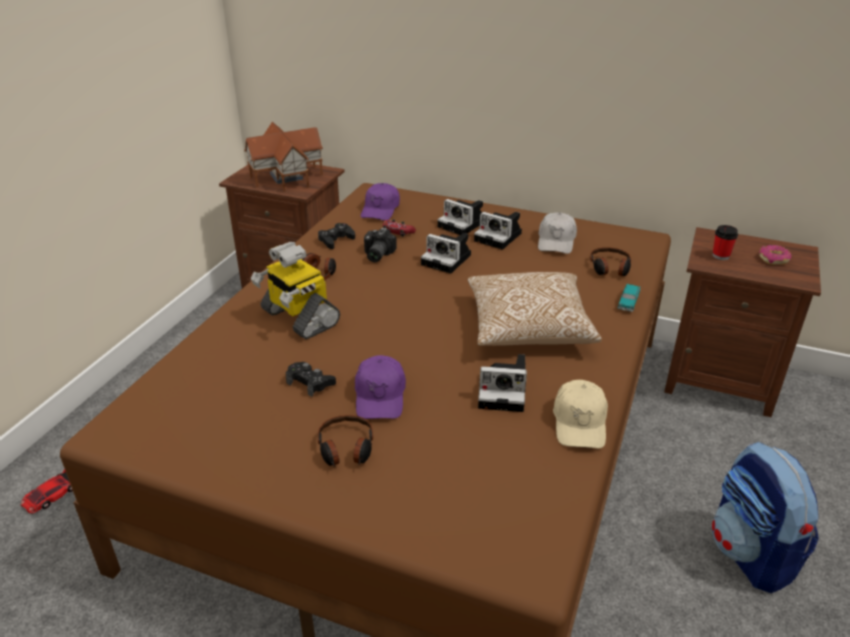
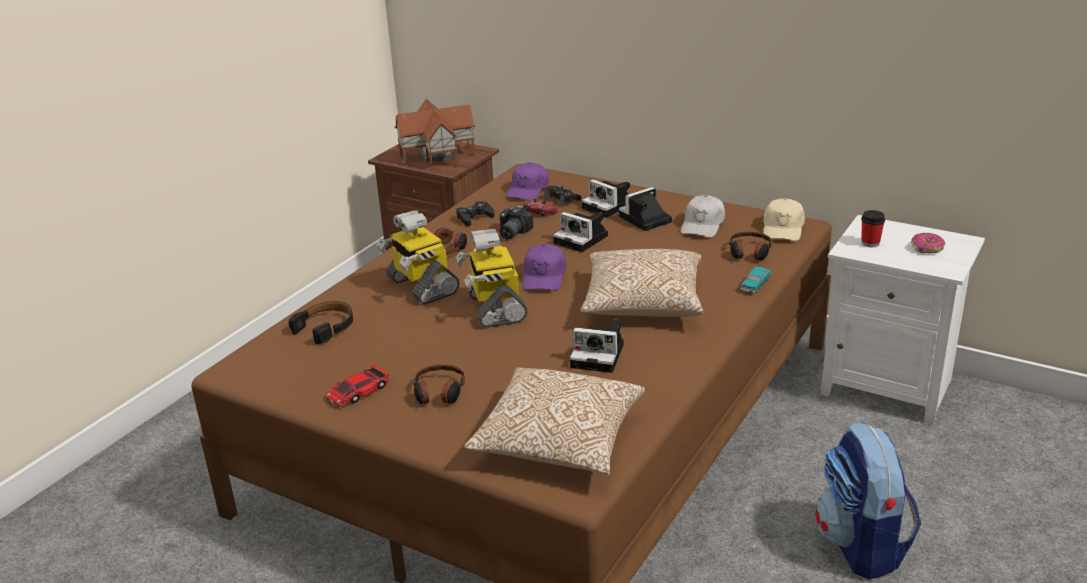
camera: 10 degrees right, 5 degrees down
(51, 495) = (181, 450): toy car -> toy car (358, 391)
(205, 372) = (325, 327): none -> black headphones
(310, 382) = (419, 340): black game controller -> black game controller (562, 199)
(380, 339) = (494, 307): none -> toy robot
(380, 396) = (481, 354): purple cap -> purple cap (544, 277)
(493, 506) = (558, 442): none -> pillow
(500, 237) = (644, 220): camera -> camera turned 105 degrees clockwise
(580, 423) = (663, 384): beige cap -> beige cap (783, 229)
(719, 380) = (888, 386): brown nightstand -> white nightstand

